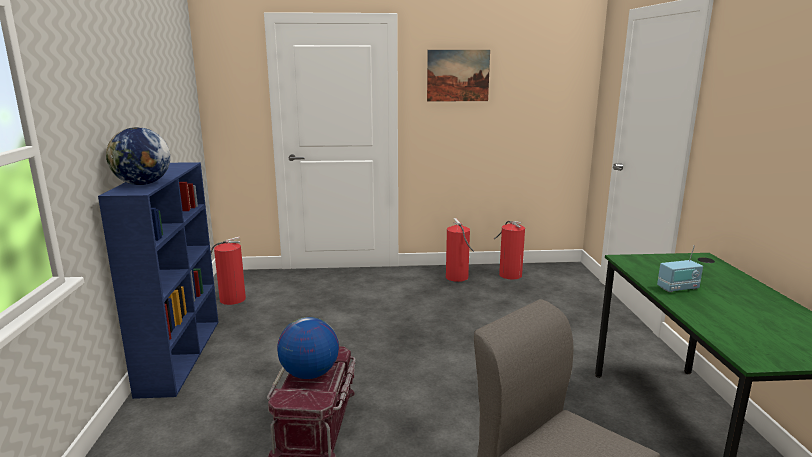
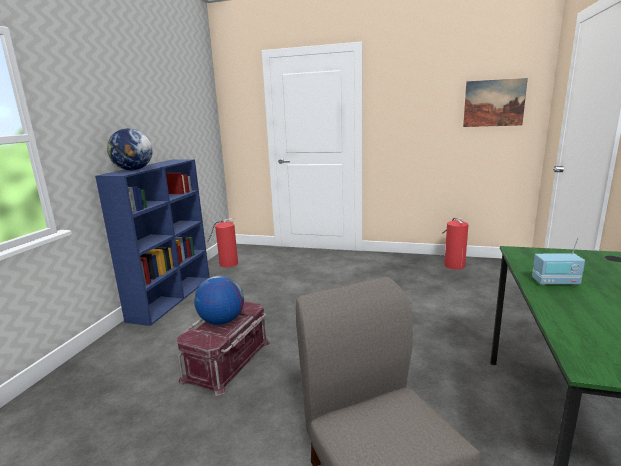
camera: 20 degrees right, 0 degrees up
(457, 277) = (405, 263): fire extinguisher -> none
(458, 75) = (413, 91): picture -> picture (494, 103)

